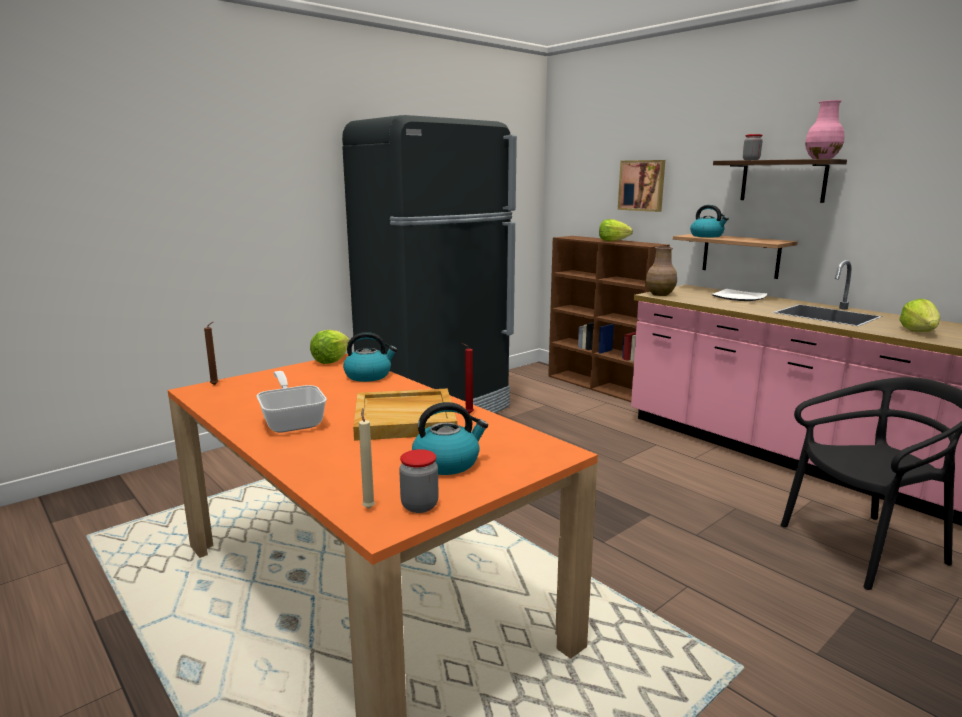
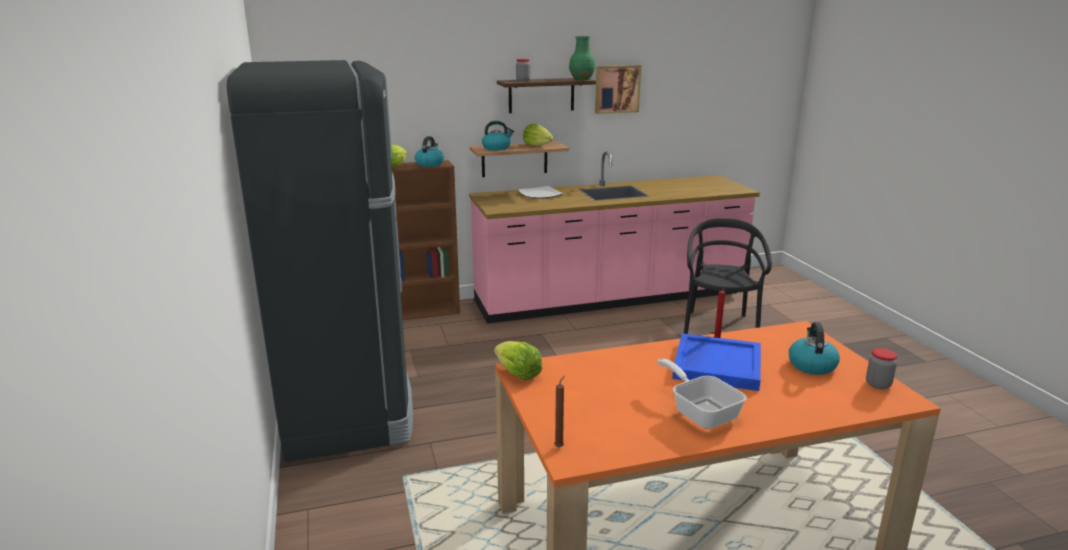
camera: 65 degrees left, 5 degrees up
(292, 420) = (700, 411): frying pan -> frying pan turned 60 degrees clockwise
(368, 507) = (880, 400): beige candle -> none
(369, 376) = (588, 363): kettle -> kettle (429, 164)
(405, 418) = (716, 364): beige tray -> blue tray
(642, 185) = (406, 106): picture -> picture (616, 89)
(660, 294) = (498, 208): brown vase -> none
(822, 158) = (581, 79): pink vase -> green vase
(919, 332) = (674, 191): lettuce -> lettuce (537, 145)

